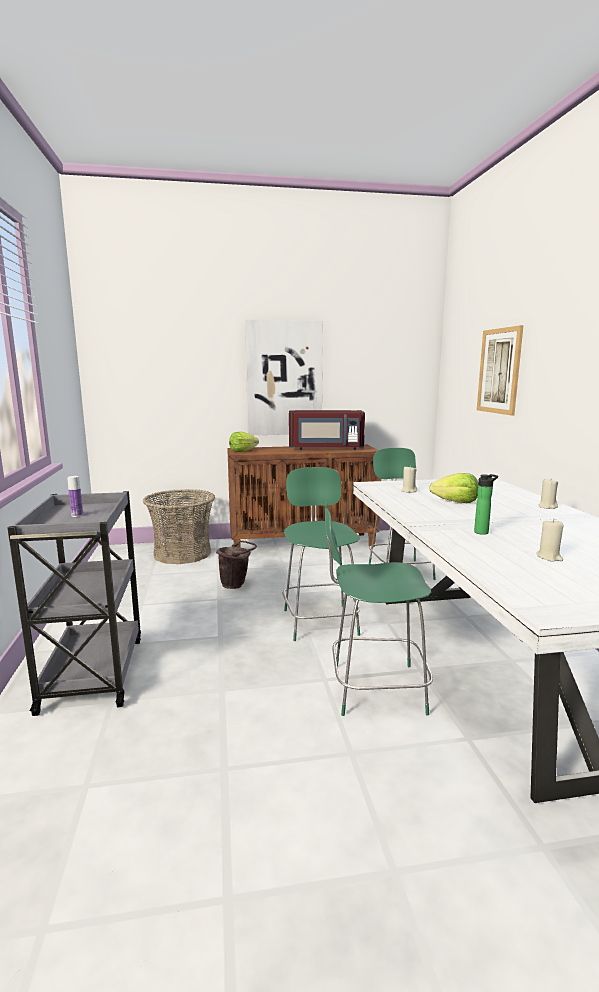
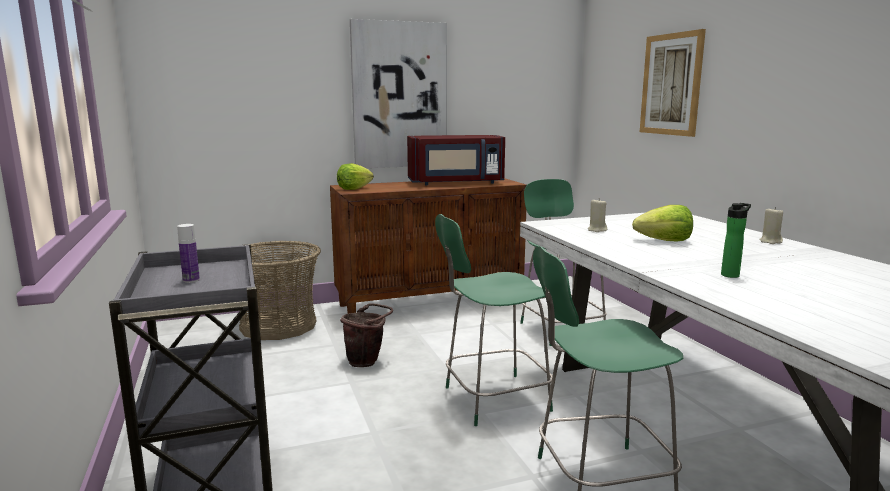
camera: 10 degrees left, 0 degrees up
(319, 620) = (492, 399): green chair -> green chair turned 90 degrees counterclockwise
(549, 557) = (836, 301): beige candle -> none

